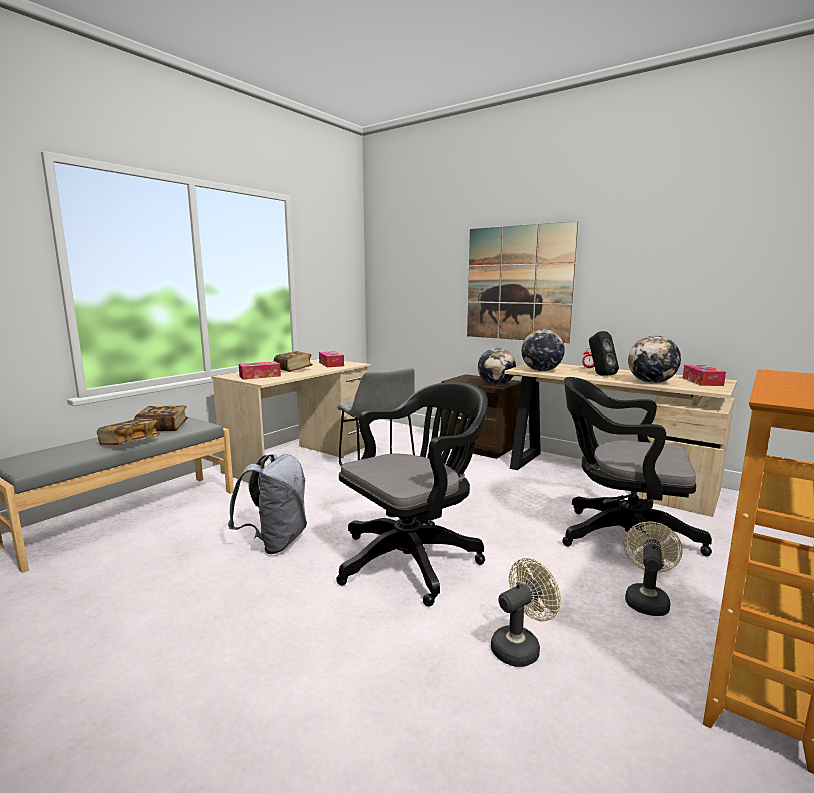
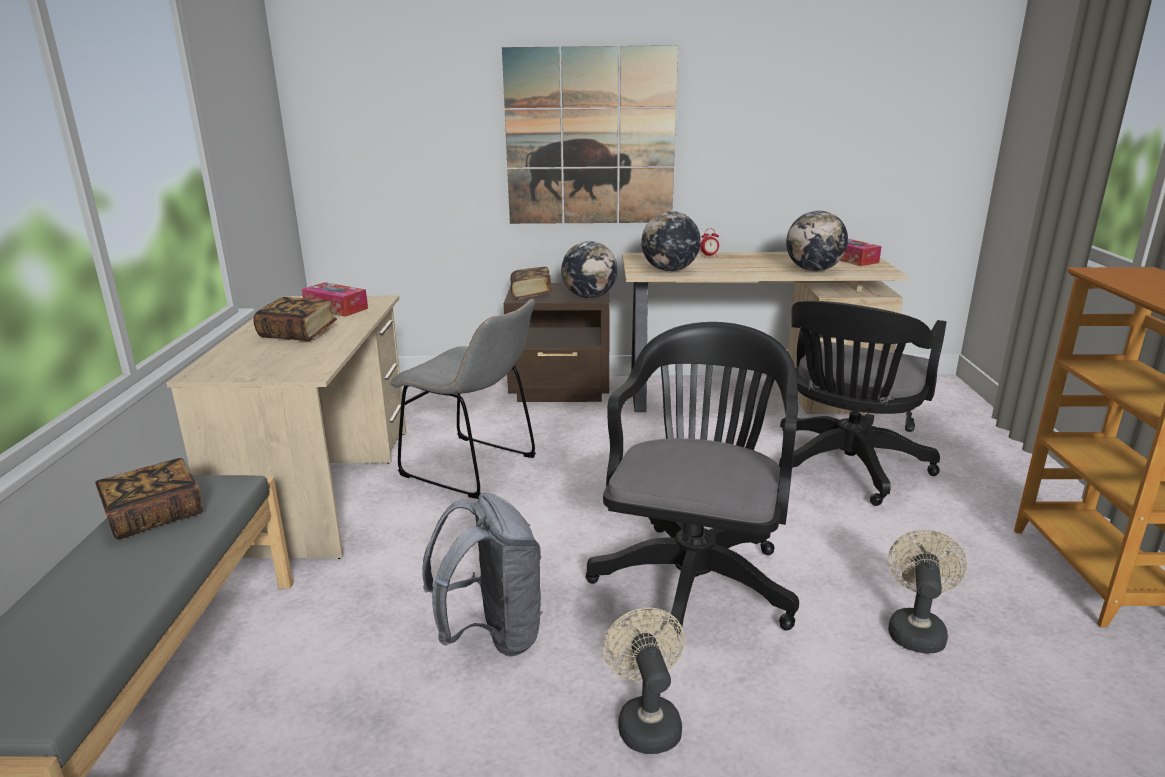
camera: 35 degrees left, 10 degrees up
(130, 443) = (155, 569): book -> book (531, 294)
(260, 376) = (271, 362): tissue box -> none
(600, 375) = (743, 266): black speaker -> none
(620, 538) = (846, 468): black office chair -> black office chair turned 45 degrees counterclockwise
(646, 599) = (941, 528): beige fan -> beige fan (646, 721)

